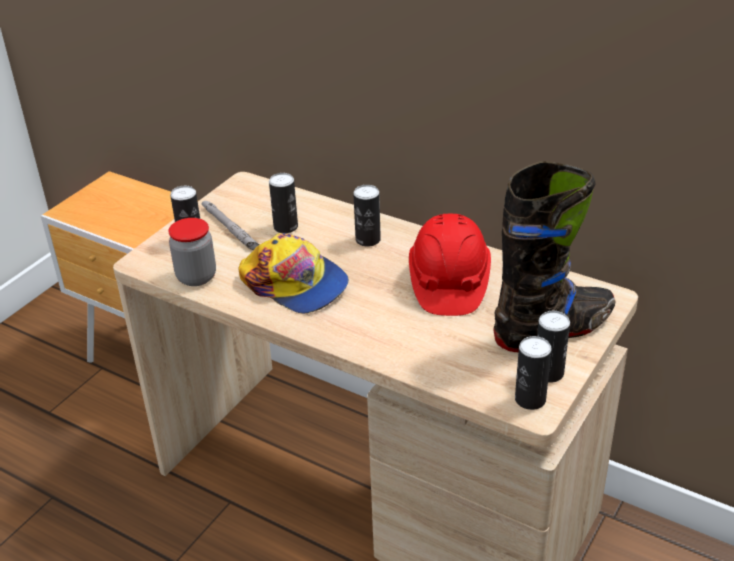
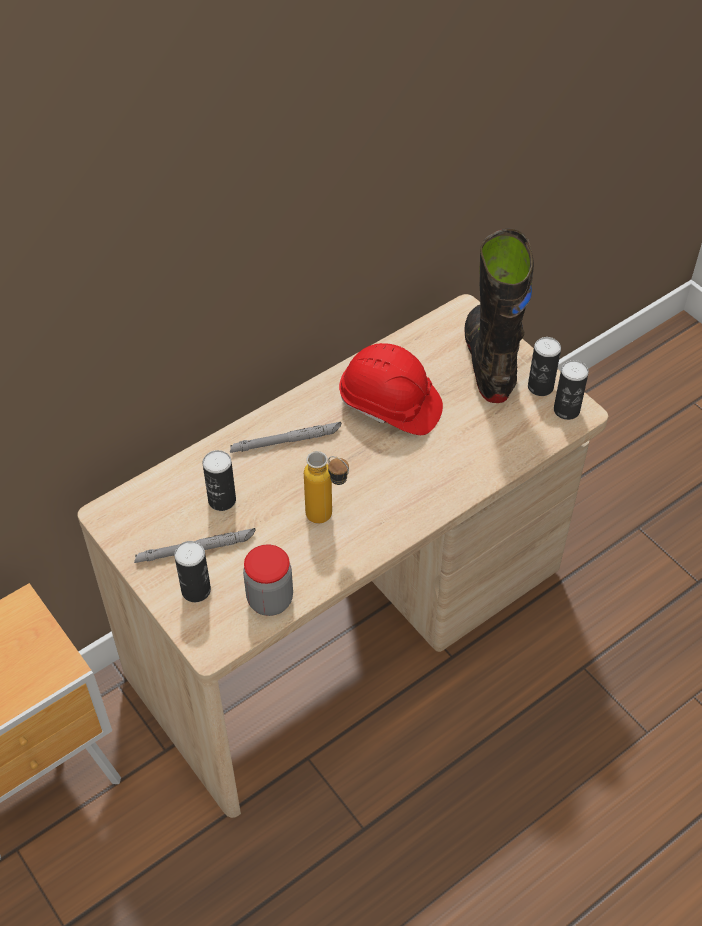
camera: 70 degrees left, 15 degrees up
(295, 283) = (328, 519): cap -> bottle
(368, 240) = (286, 441): can -> grey flashlight

